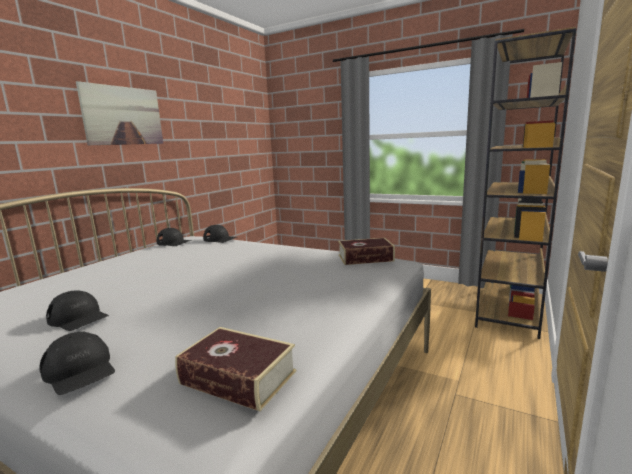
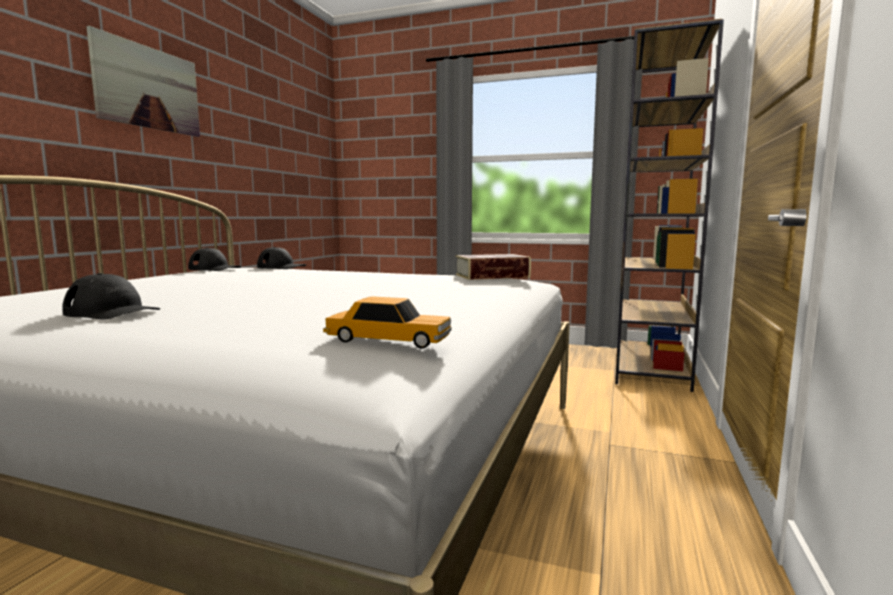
camera: 10 degrees left, 5 degrees down
(80, 370) = (149, 342): black cap -> none
(238, 377) = (389, 340): book -> toy car

